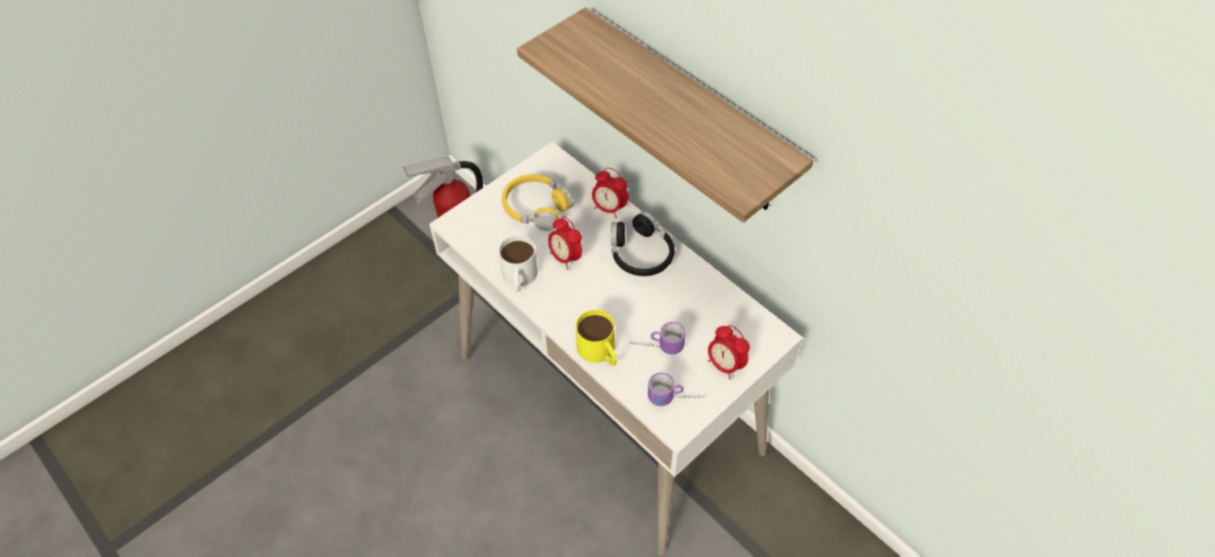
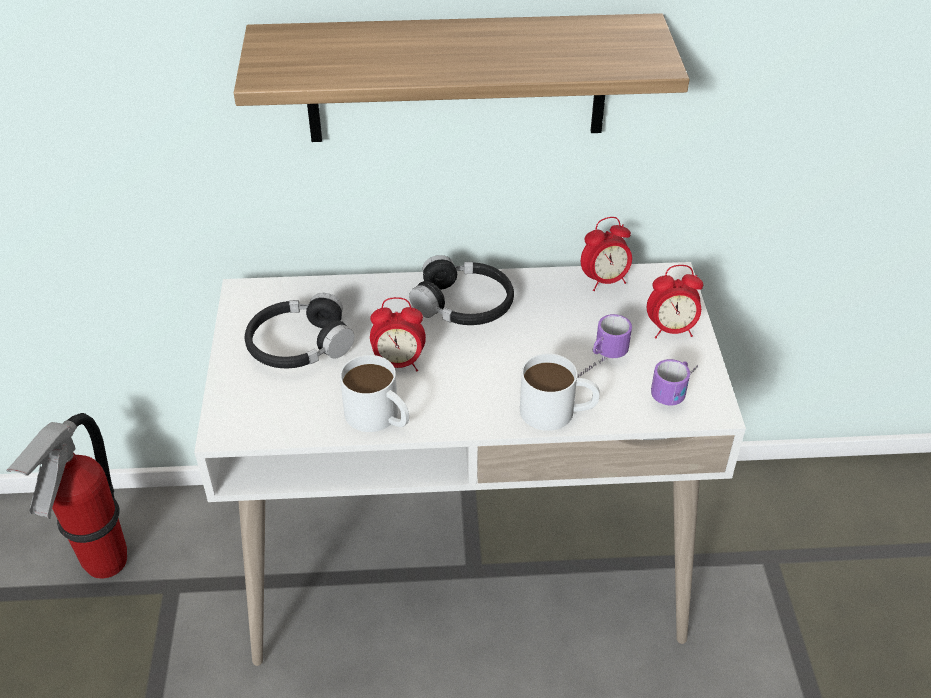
camera: 50 degrees left, 10 degrees down
(536, 208) = (299, 345): yellow headphones -> black headphones
(600, 352) = (558, 411): yellow mug -> white mug
(609, 208) = (375, 291): alarm clock -> alarm clock (604, 281)

